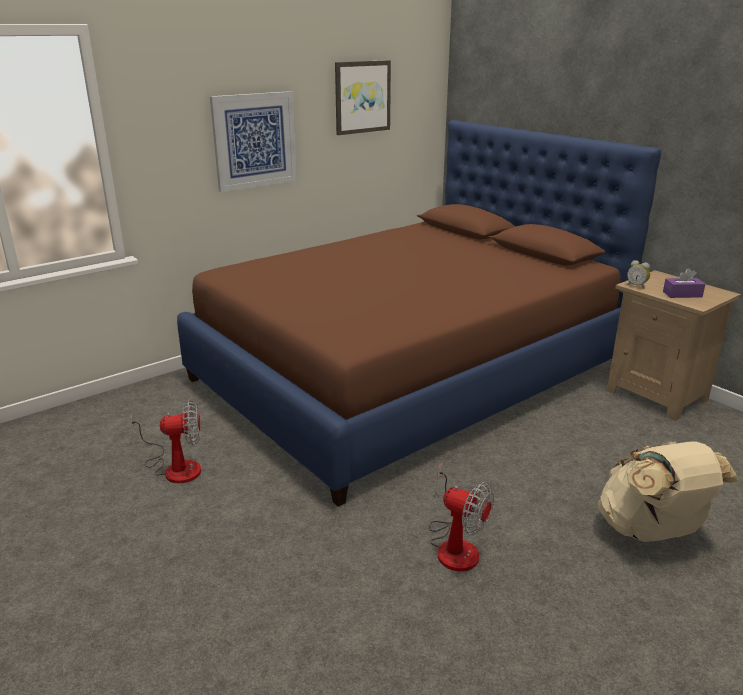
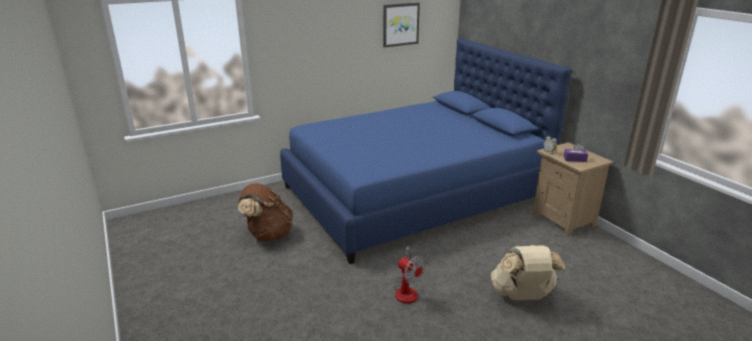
camera: 10 degrees right, 0 degrees up
(175, 467) = (268, 234): fan -> brown backpack
(254, 140) = (332, 51): picture -> none
(409, 373) = (414, 194): brown bed -> blue bed

